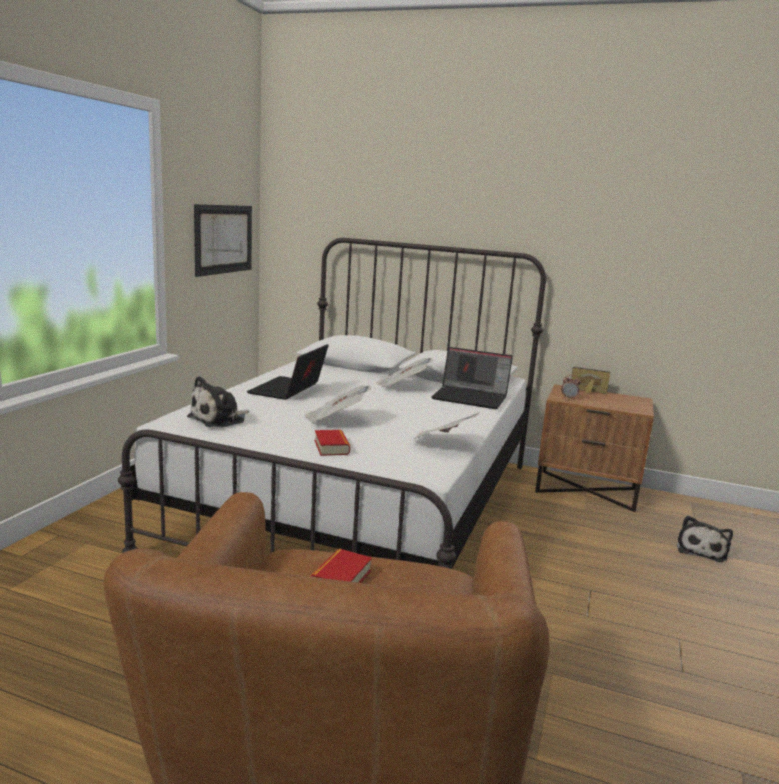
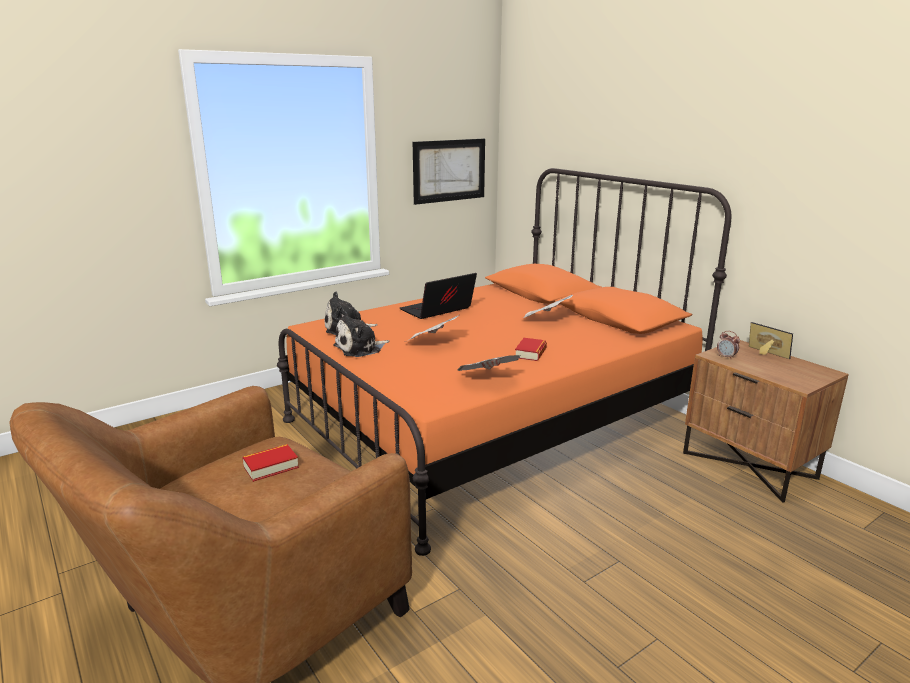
camera: 35 degrees right, 5 degrees up
(331, 447) = (390, 365): book -> book (530, 353)
(360, 503) = (492, 423): white bed -> orange bed
(471, 398) = (596, 340): laptop -> none
(701, 550) = (819, 566): plush toy -> plush toy (360, 348)

